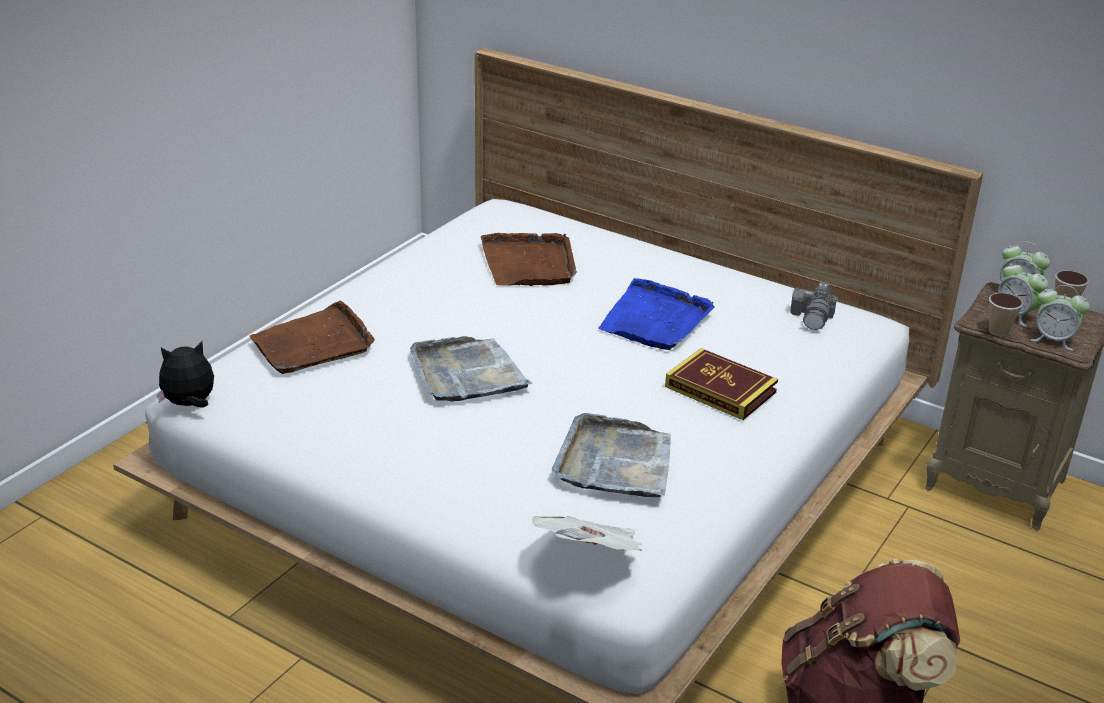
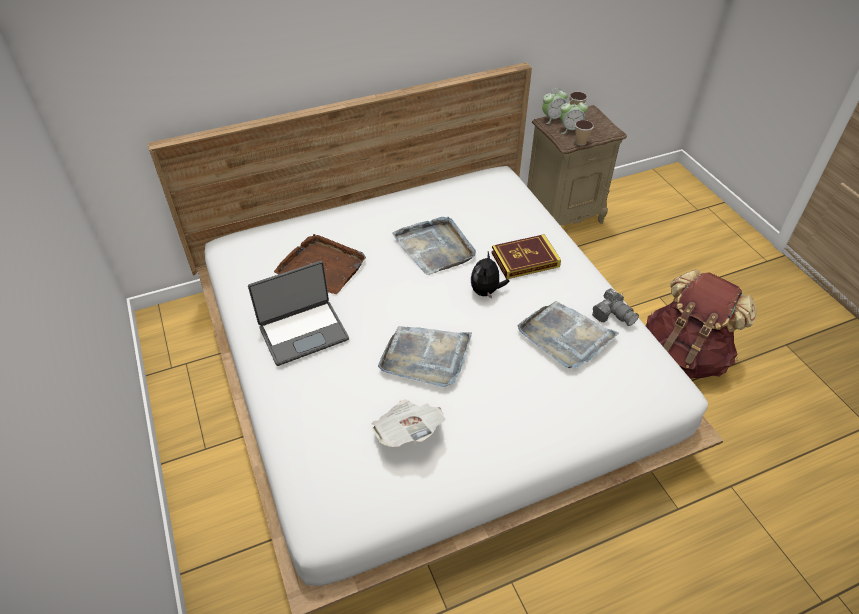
camera: 55 degrees left, 15 degrees up
(190, 404) = (333, 531): plush toy -> plush toy (486, 291)
(313, 344) = (321, 421): brown tray -> none
(421, 289) = (303, 332): none -> laptop
(591, 555) = (643, 390): newspaper -> newspaper (408, 432)
(655, 319) = (435, 247): blue tray -> grey tray
(813, 317) = (482, 190): camera -> camera (613, 315)
(1053, 340) = (600, 131): alarm clock -> none

